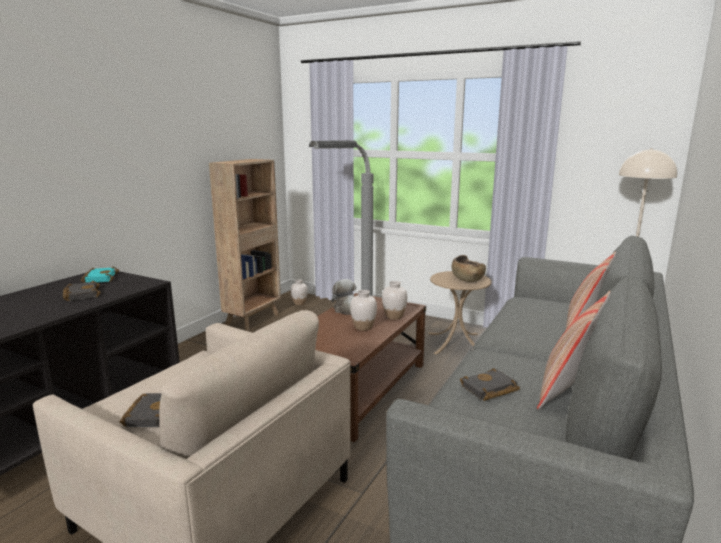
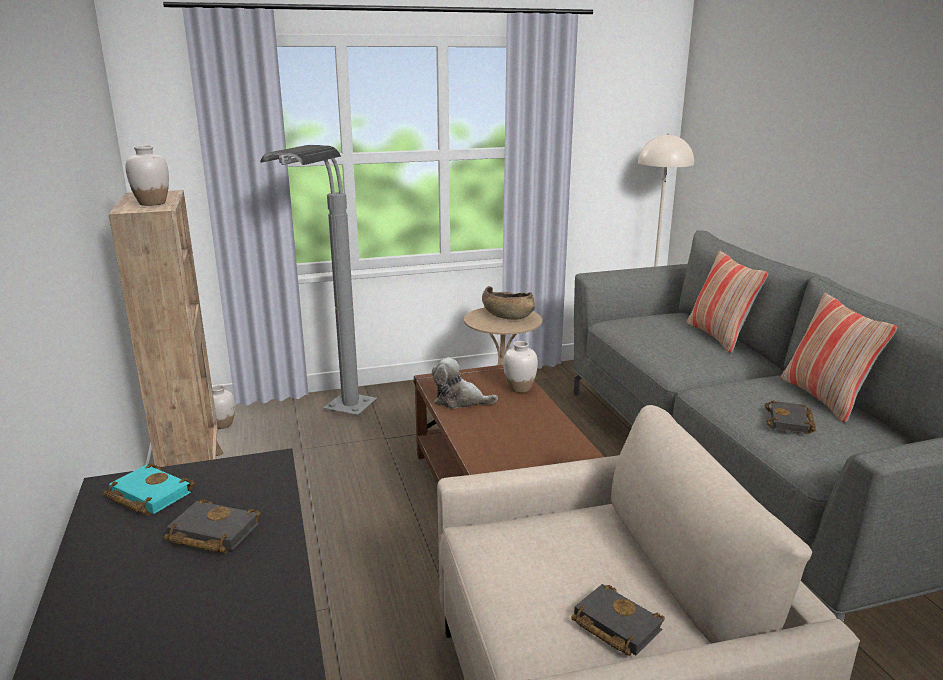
camera: 45 degrees left, 5 degrees up
(363, 327) = (519, 414): white vase -> white vase (152, 203)

